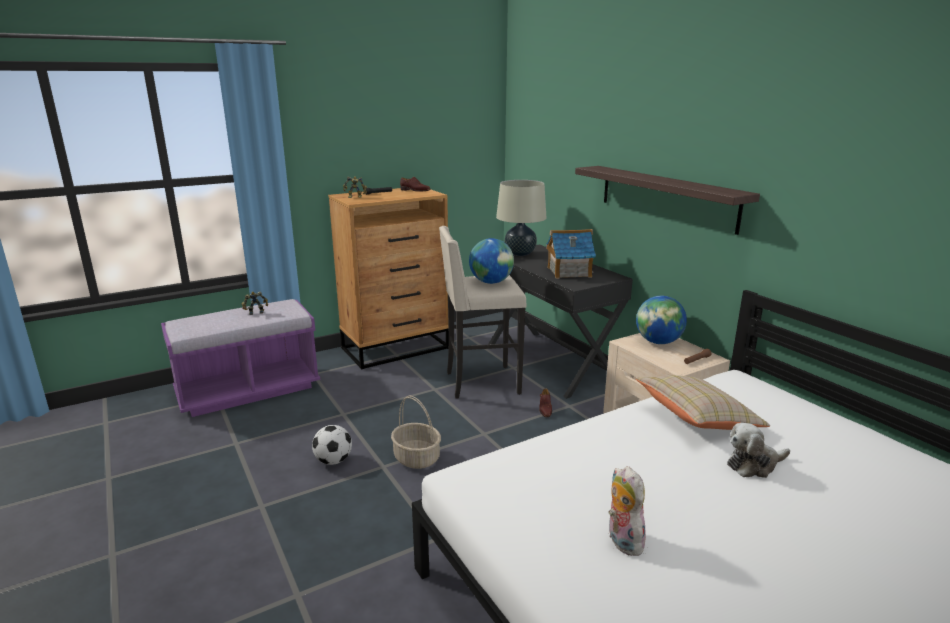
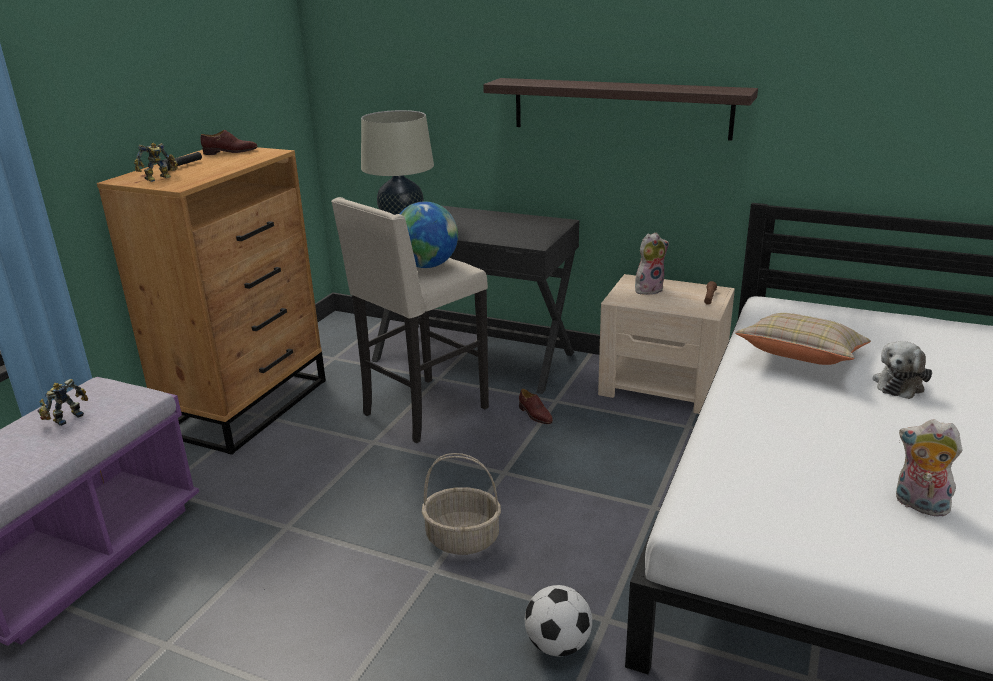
camera: 35 degrees left, 5 degrees up
(333, 461) = (357, 595): football -> football (557, 644)
(568, 272) = (499, 229): toy house -> none
(658, 342) = (648, 289): globe -> plush toy

